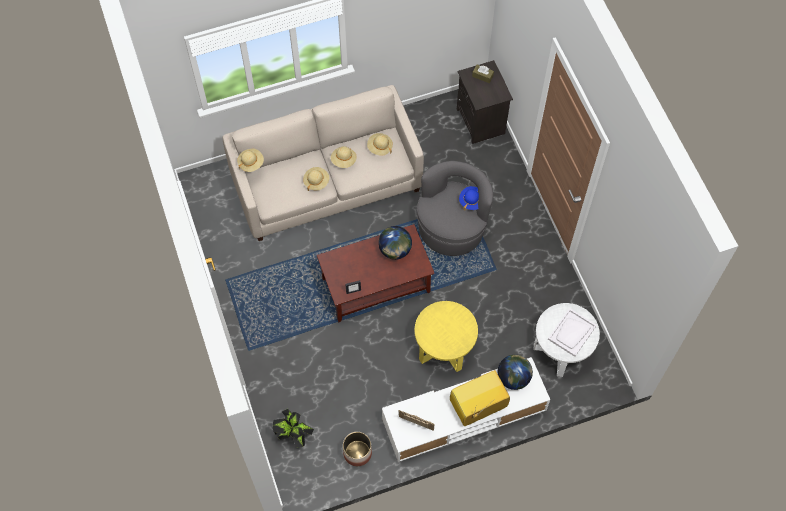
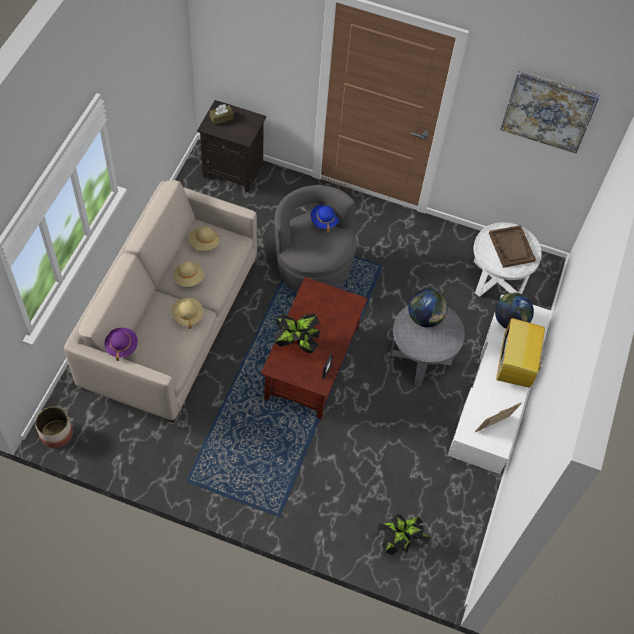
camera: 55 degrees left, 5 degrees down
(251, 163) = (121, 346): beige hat -> purple hat
(357, 452) = (462, 501): planter -> planter (56, 433)
(358, 258) = (297, 343): none -> potted plant
(395, 250) = (317, 309): globe -> globe (425, 318)
(444, 348) = (421, 358): yellow side table -> grey side table
(572, 333) = (511, 247): white tray -> brown tray
(635, 250) = (548, 111): none -> picture

